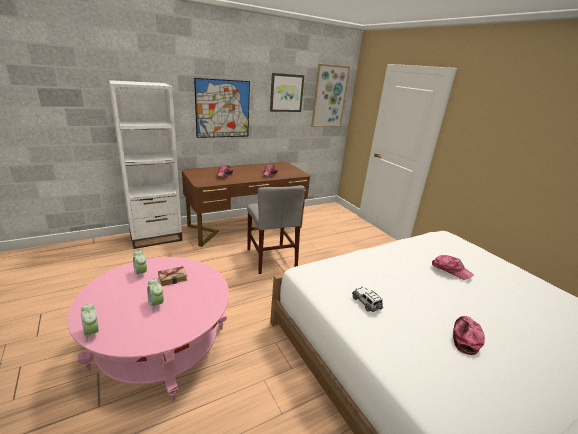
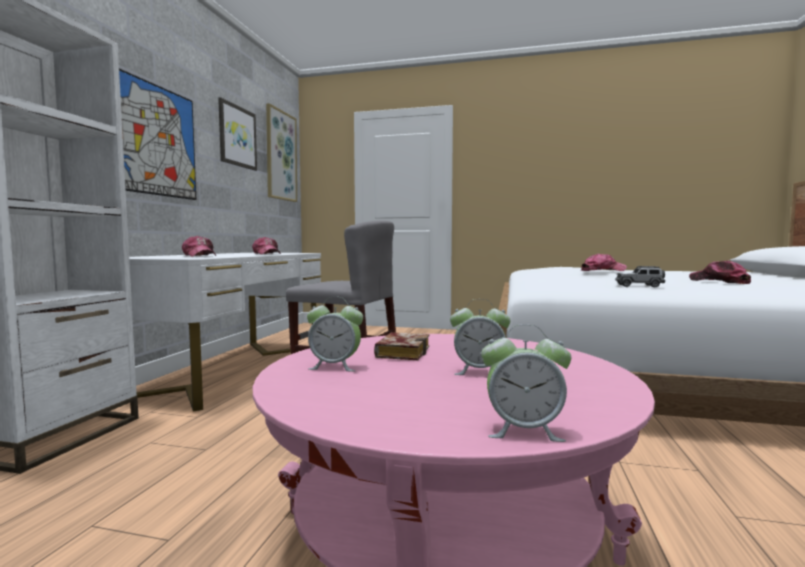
camera: 45 degrees left, 20 degrees down
(246, 227) = (232, 369): brown desk -> white desk

